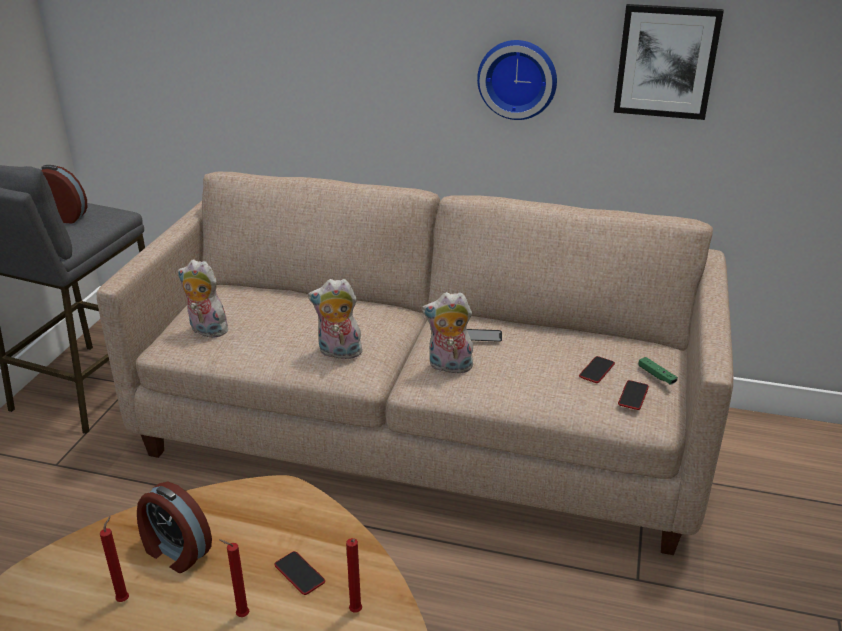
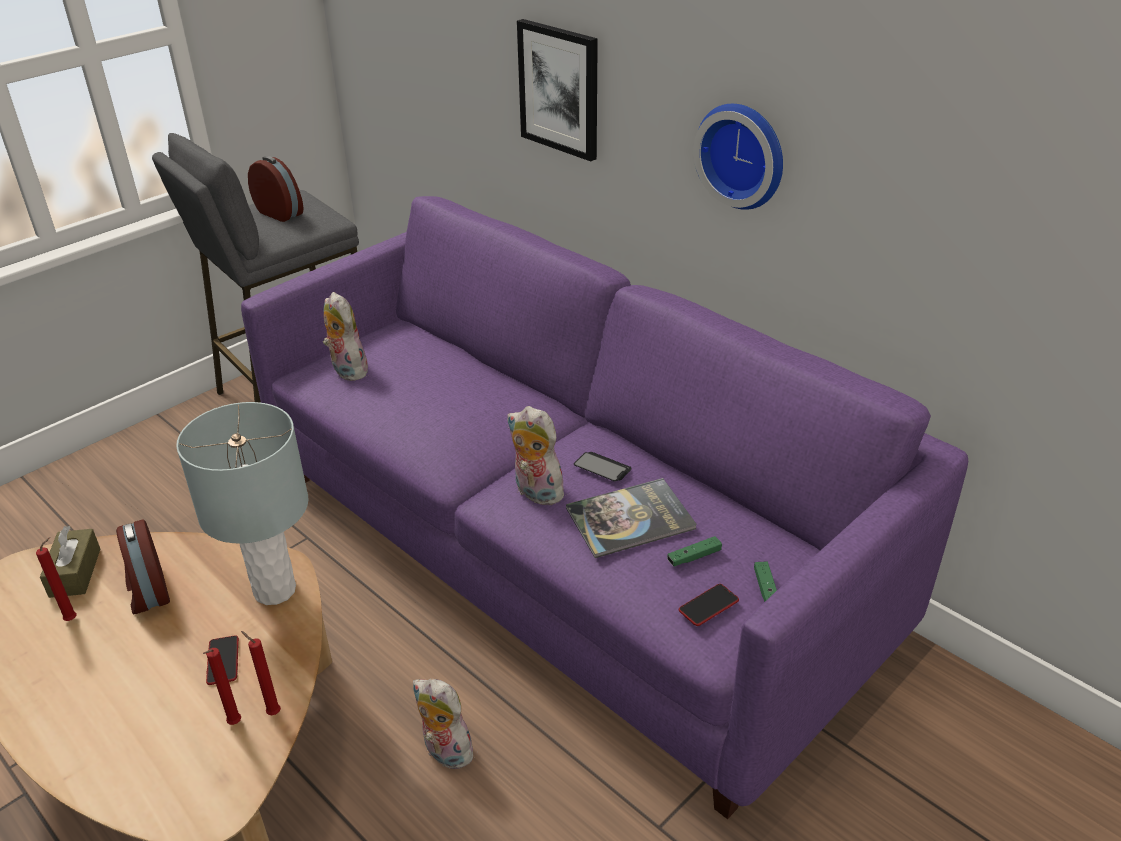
camera: 30 degrees right, 5 degrees up
(87, 564) = (75, 572): none -> brown tissue box
(240, 615) = (142, 679): red candle -> red candle (272, 712)
(291, 508) = (275, 590): none -> grey table lamp
(338, 353) = (436, 437): plush toy -> plush toy (444, 752)
(422, 432) = (564, 553): beige sofa -> purple sofa
(533, 361) = (630, 519): none -> book
(596, 370) = (694, 557): phone -> green game controller
(666, 61) = (922, 171): picture -> picture (560, 89)

